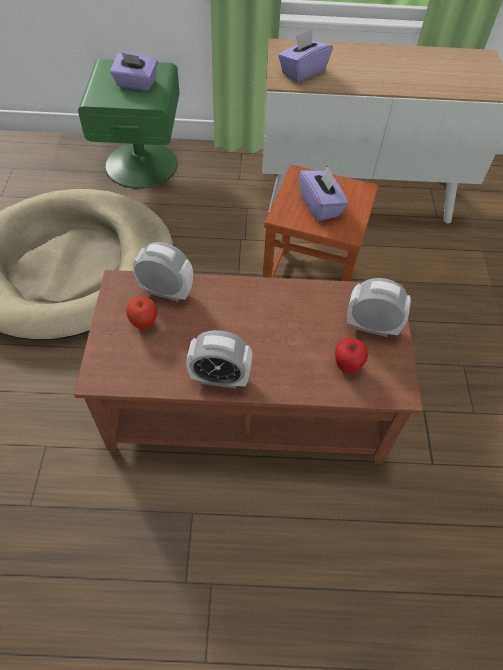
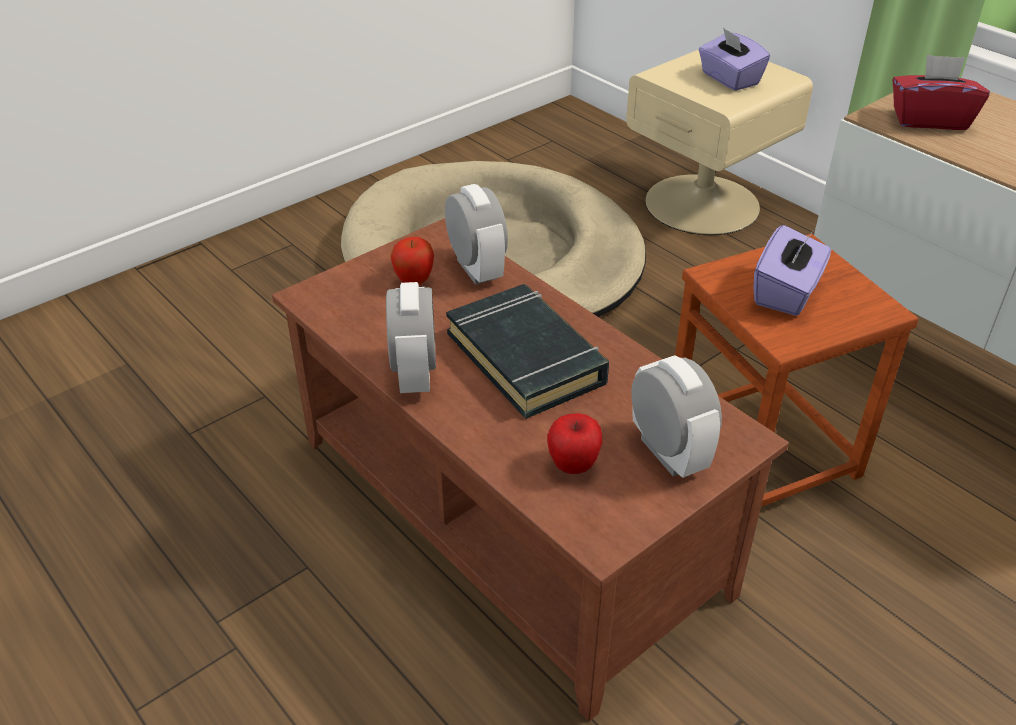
camera: 50 degrees right, 15 degrees down
(141, 164) = (703, 203): green nightstand -> beige nightstand
(220, 378) = (414, 374): alarm clock -> alarm clock turned 150 degrees counterclockwise
(257, 325) = (526, 358): none -> black book
(302, 71) = (929, 120): purple tissue box -> red tissue box

